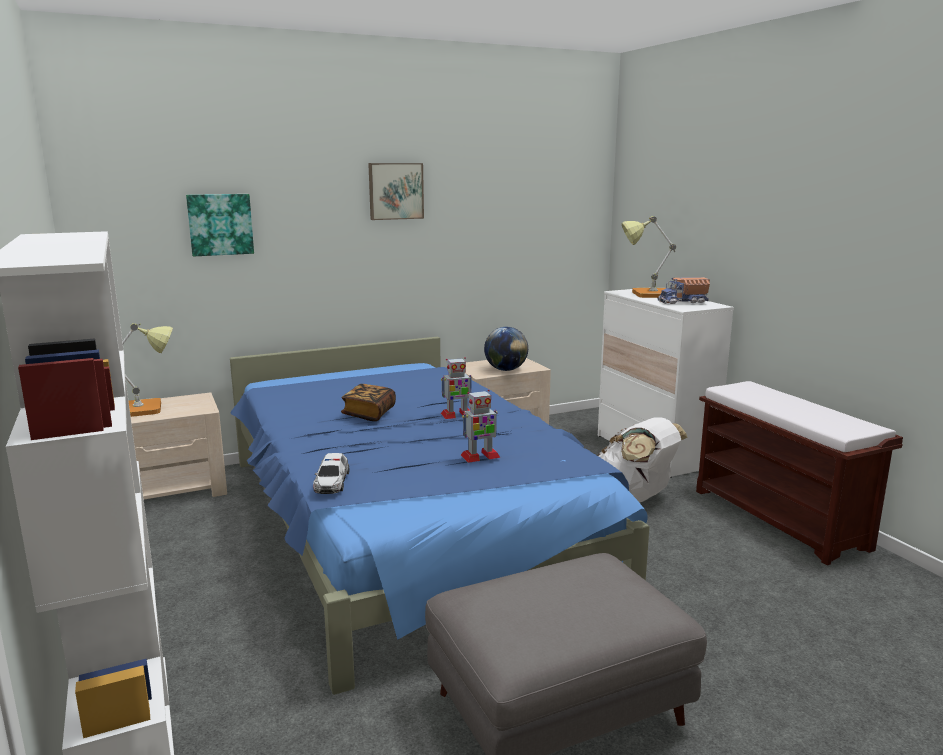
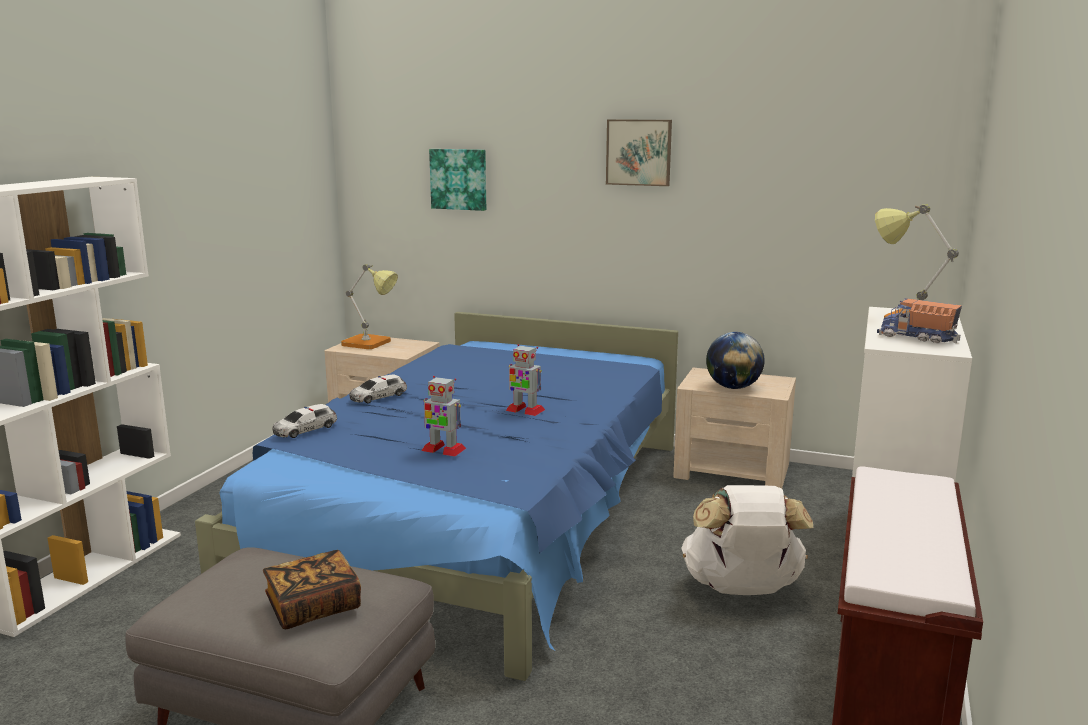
camera: 45 degrees right, 0 degrees up
(320, 439) = (378, 396): none -> toy car
(369, 413) = (464, 388): book -> book (313, 607)

